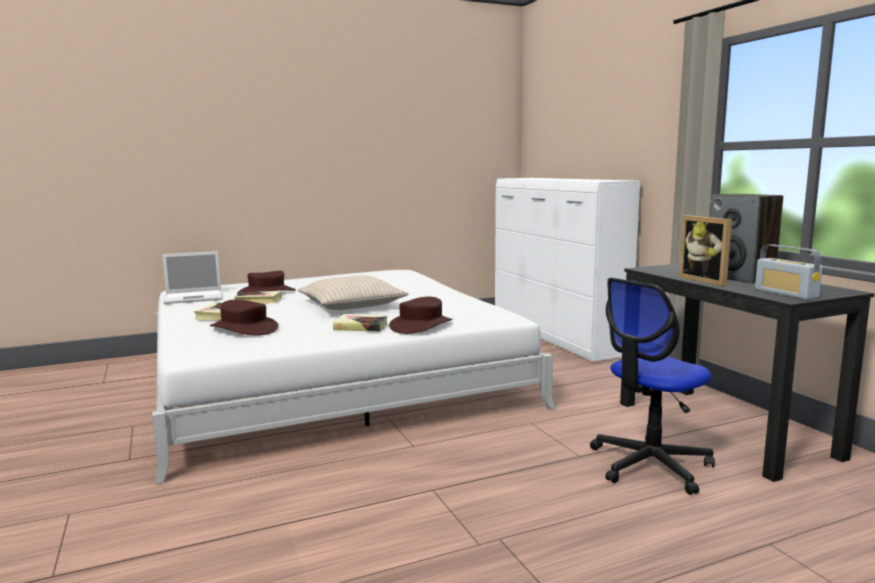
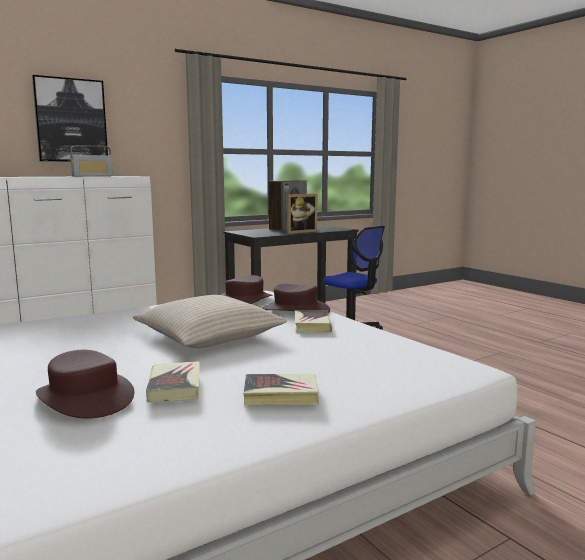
camera: 100 degrees left, 0 degrees up
(195, 297) = (96, 464): laptop -> none
(244, 328) = (348, 366): brown hat -> brown hat (244, 300)
(604, 124) = (71, 120): none -> picture
(785, 294) = (333, 228): radio -> radio (92, 176)

